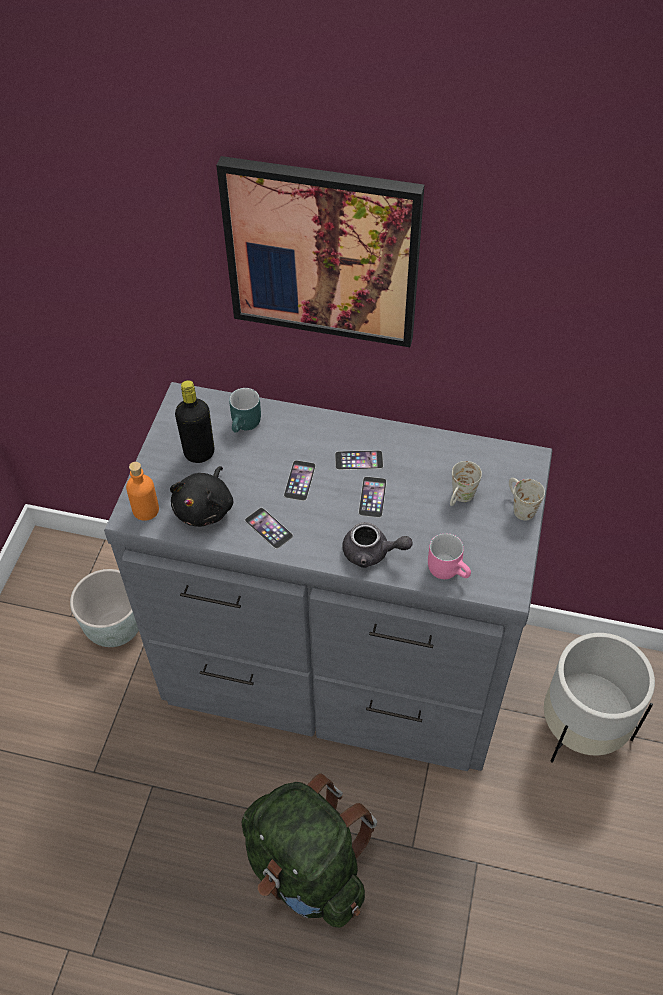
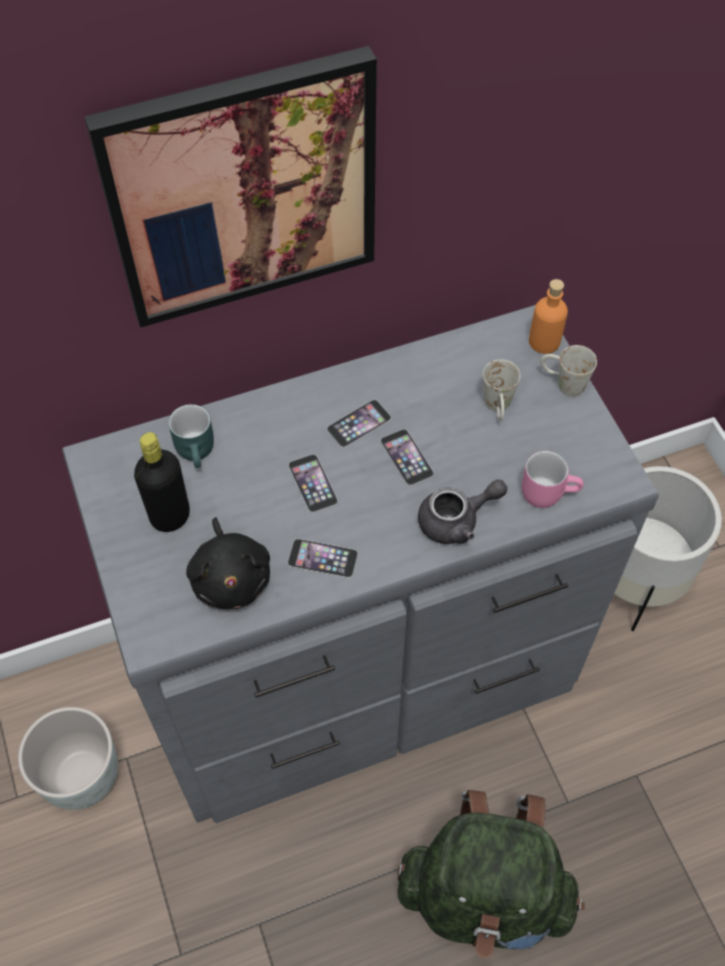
camera: 35 degrees left, 5 degrees up
(146, 510) = (161, 621): orange bottle -> orange bottle (544, 341)

